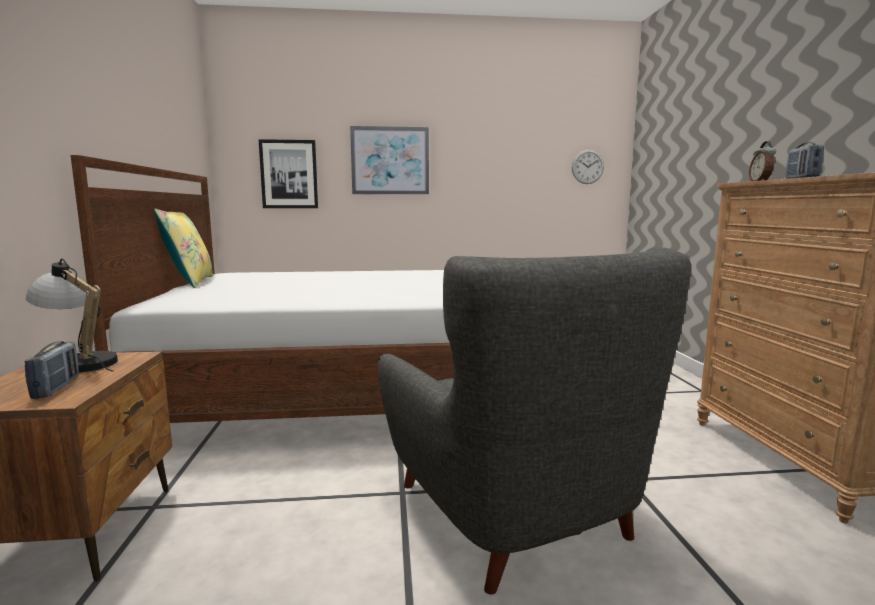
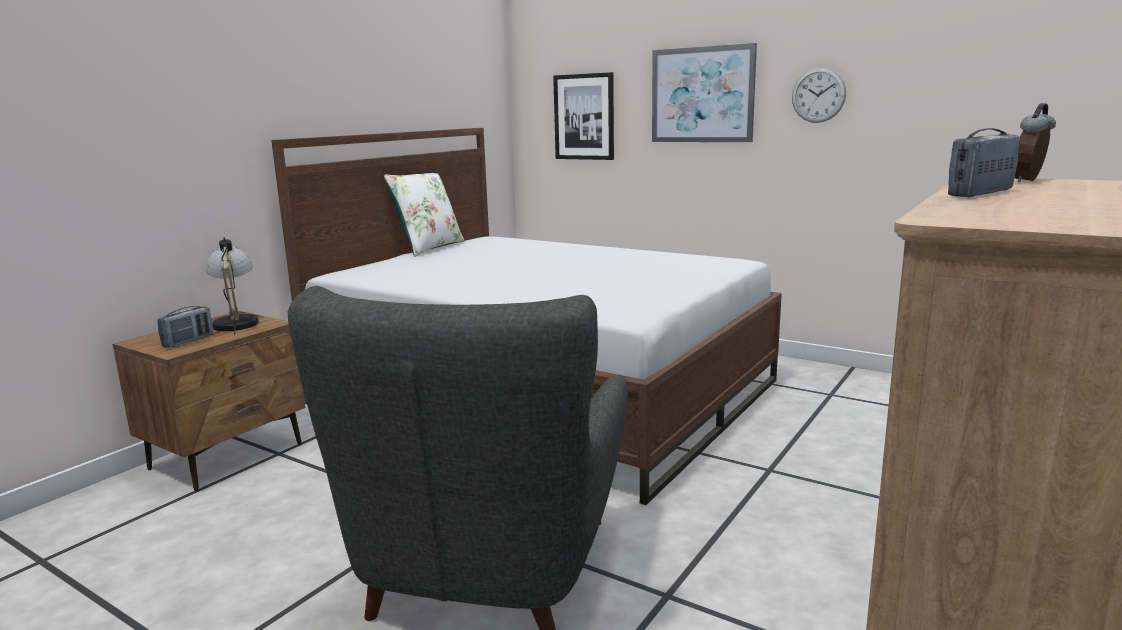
camera: 40 degrees right, 5 degrees up
(189, 282) = (429, 248): yellow pillow -> white pillow
(587, 167) = (1040, 91): wall clock -> wall clock (818, 95)

